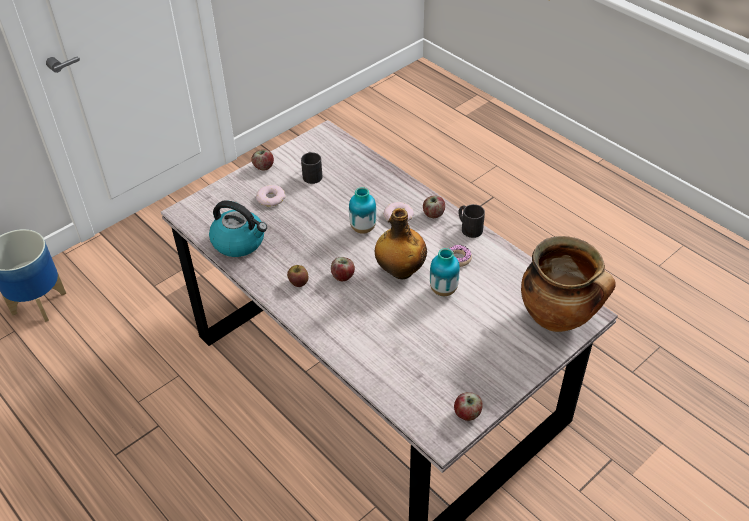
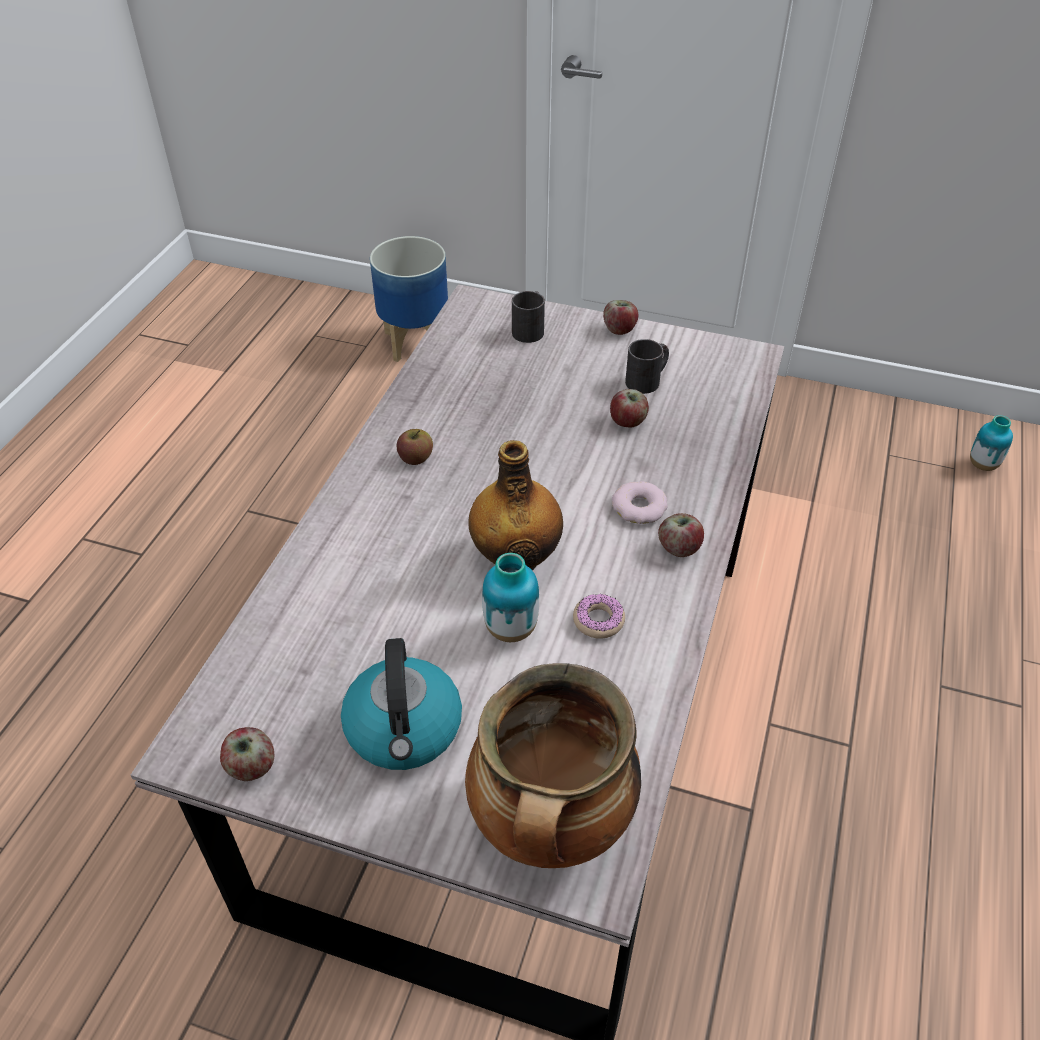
camera: 60 degrees right, 0 degrees up
(239, 242) = (453, 371): kettle -> kettle (404, 730)
(271, 198) = (562, 362): donut -> none
(343, 276) = (459, 498): apple -> apple (628, 422)
(363, 228) = (577, 479): vase -> vase (982, 465)
(468, 227) = (686, 606): black mug -> black mug (530, 329)

